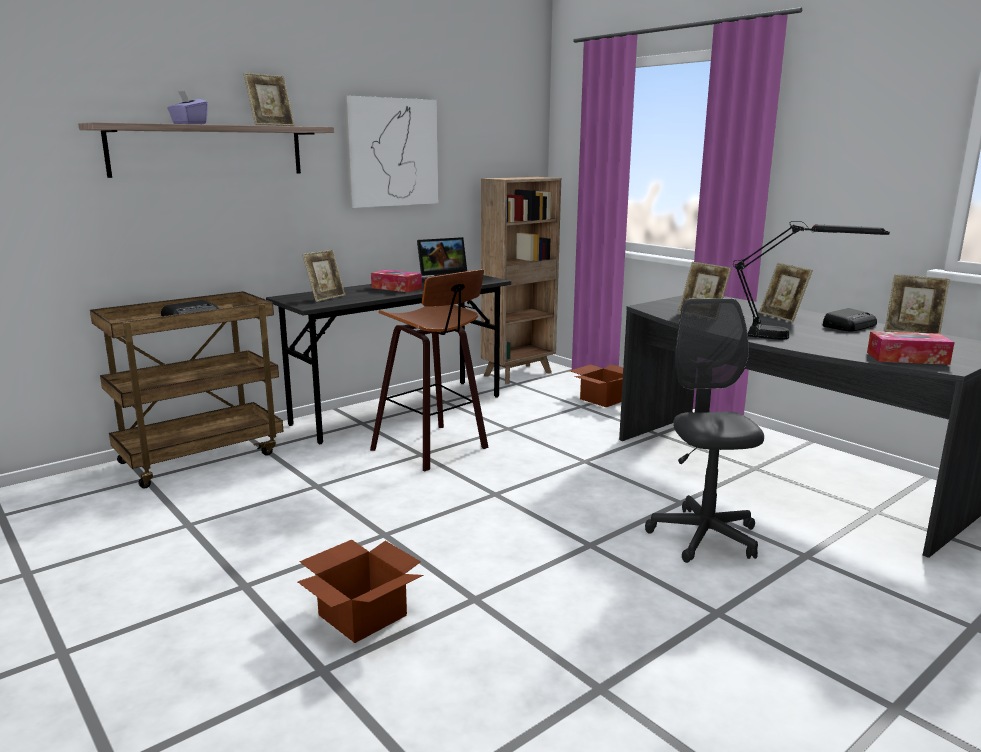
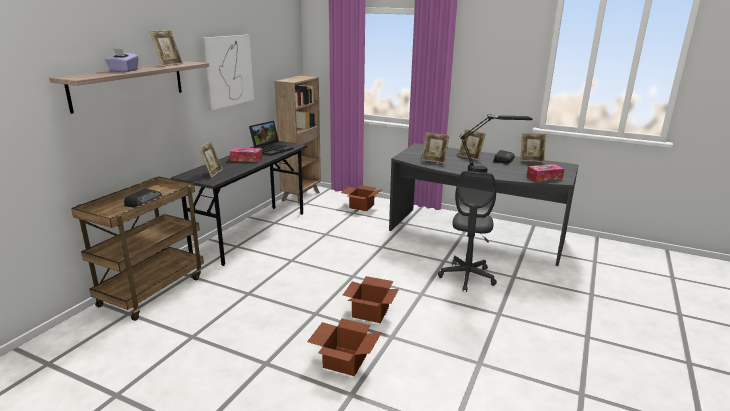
camera: 25 degrees left, 5 degrees up
(434, 448) = (295, 255): stool -> none
(476, 552) = (371, 311): none -> cardboard box
(704, 537) = (467, 277): grey office chair -> grey office chair turned 135 degrees counterclockwise

